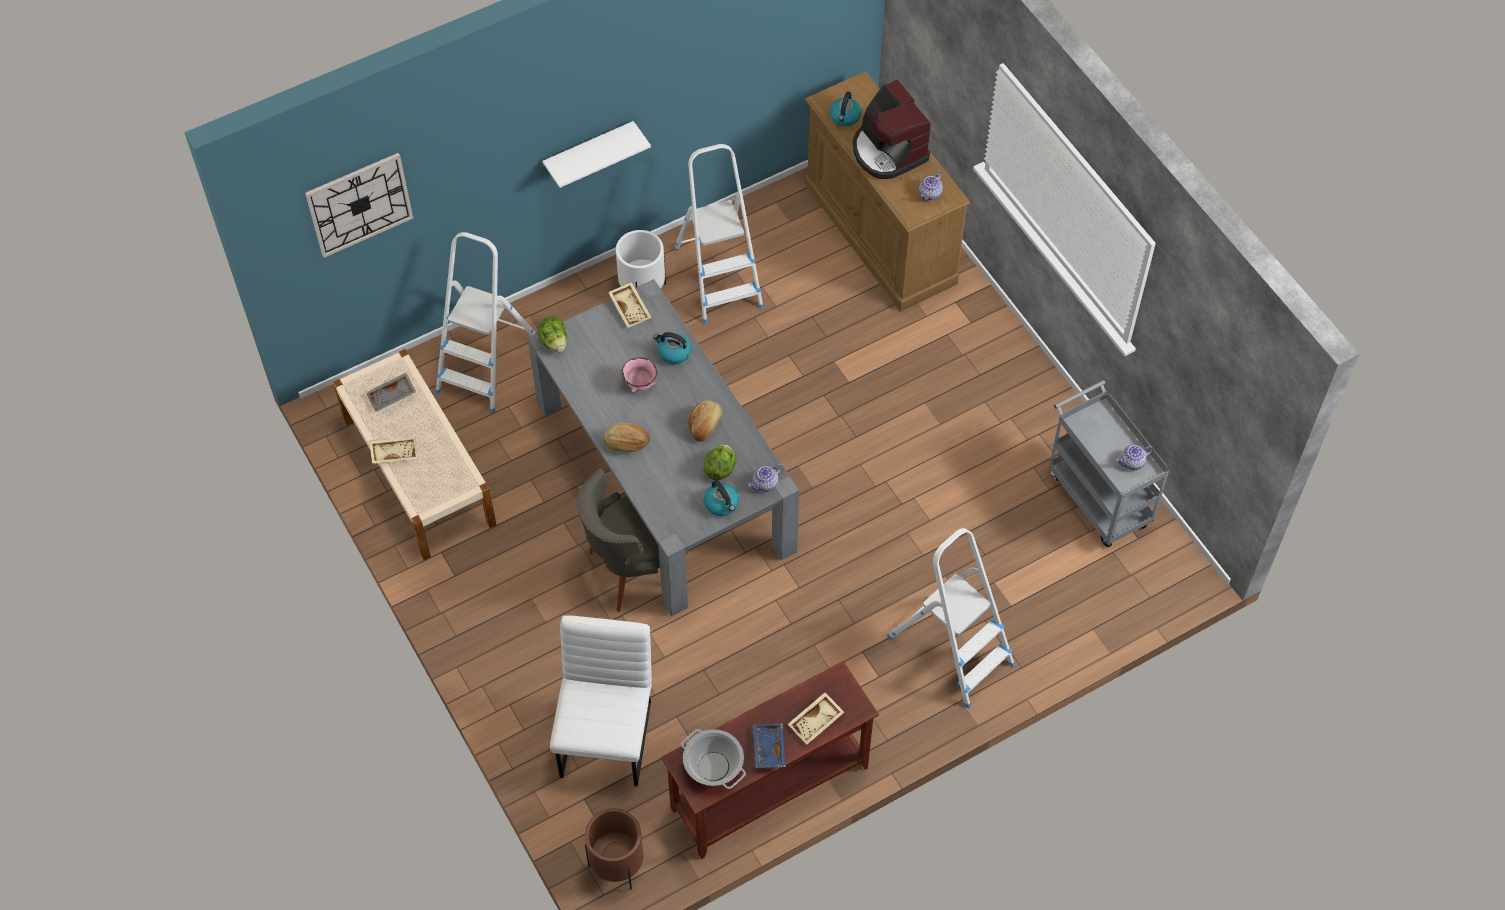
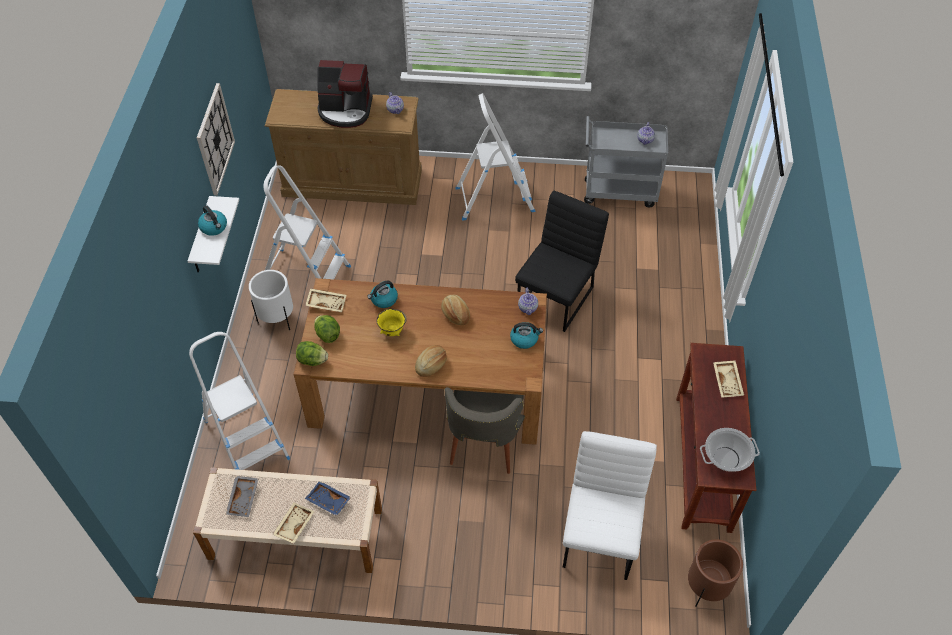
camera: 55 degrees left, 5 degrees down
(359, 204) = (125, 374): wall clock -> wall clock (215, 139)
(607, 735) = (600, 535): white chair -> white chair turned 60 degrees clockwise
(640, 385) = (392, 331): pink bowl -> yellow bowl
(664, 476) = (427, 387): grey dining table -> brown dining table
(720, 469) = (496, 325): lettuce -> lettuce (327, 334)
(767, 748) = (731, 419): blue tray -> blue tray (328, 501)
(845, 117) = (299, 115): kettle -> kettle (214, 227)
(883, 525) = (557, 297): none -> black chair
(951, 651) = (669, 314): white step ladder -> white step ladder (496, 199)

